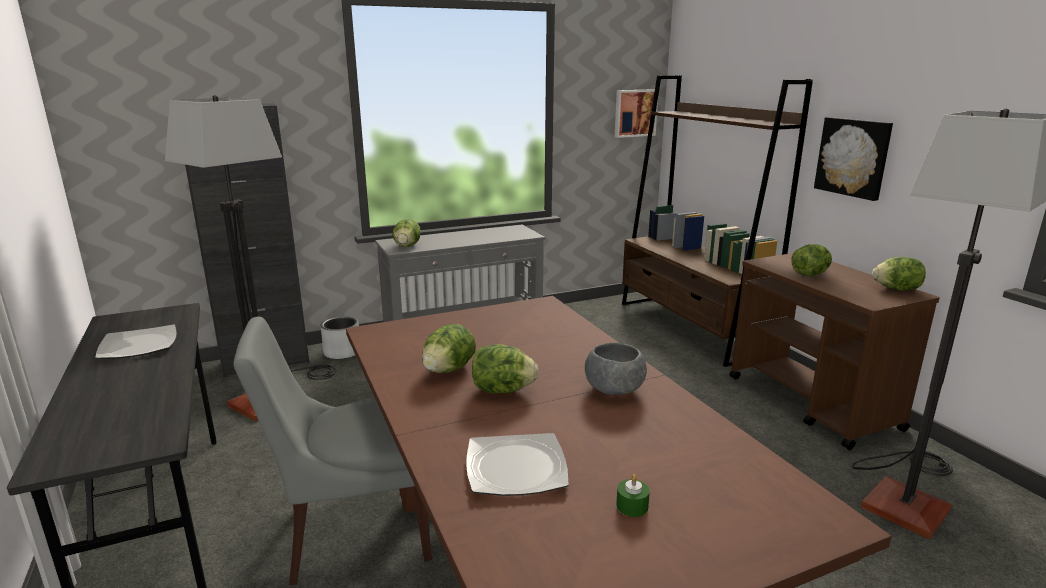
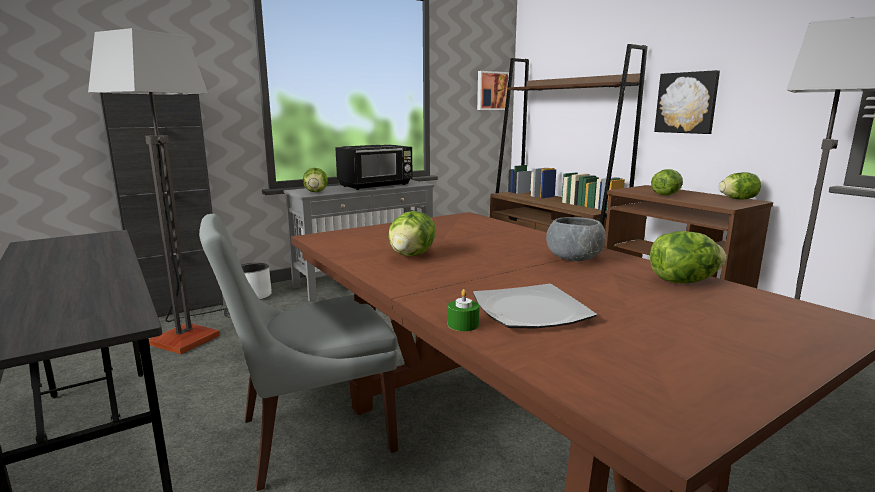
camera: 10 degrees left, 5 degrees down
(139, 346) = (72, 258): plate -> none
(478, 236) = (376, 185): none -> black microwave
(502, 390) = (473, 264): lettuce -> lettuce (683, 281)
(632, 506) = (664, 327): green candle -> green candle (463, 324)

